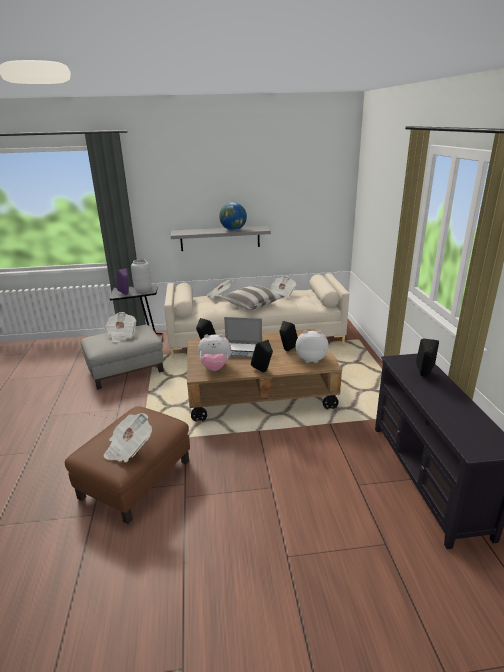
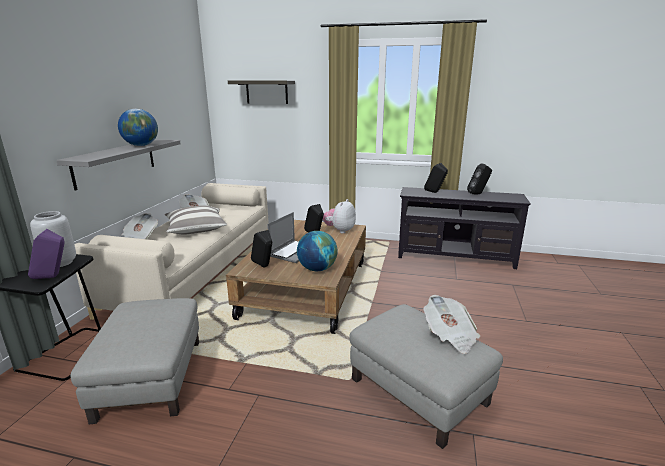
camera: 70 degrees left, 5 degrees down
(121, 335) = (141, 320): newspaper -> none
(136, 479) = (419, 391): brown ottoman -> grey ottoman
(215, 367) = (317, 269): plush toy -> globe
(263, 372) = (345, 250): black speaker -> black speaker (478, 194)
(380, 195) = (267, 92): none -> shelf

